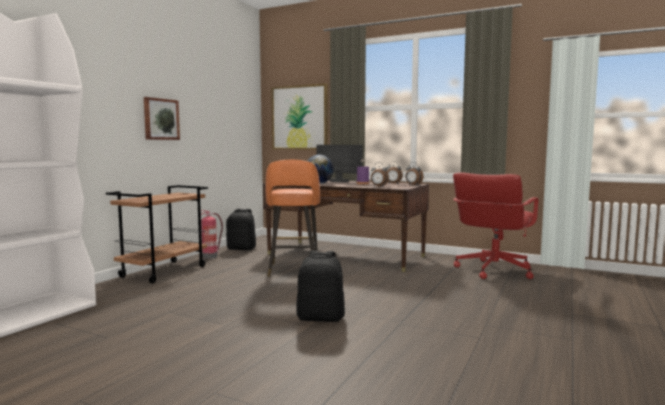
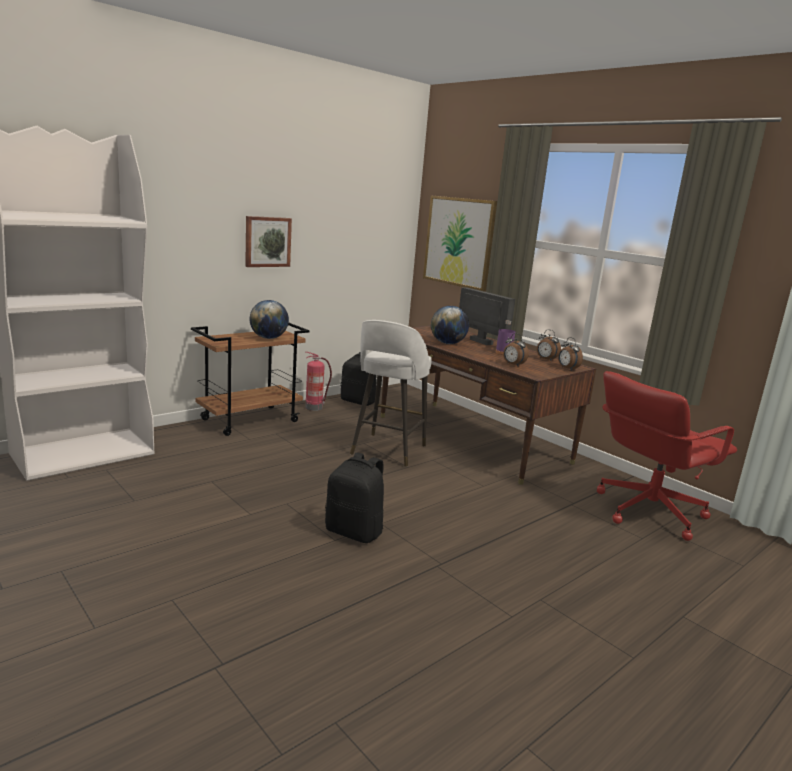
camera: 20 degrees right, 10 degrees up
(175, 196) = (268, 338): none -> globe
(293, 270) = (387, 451): orange stool -> white stool

